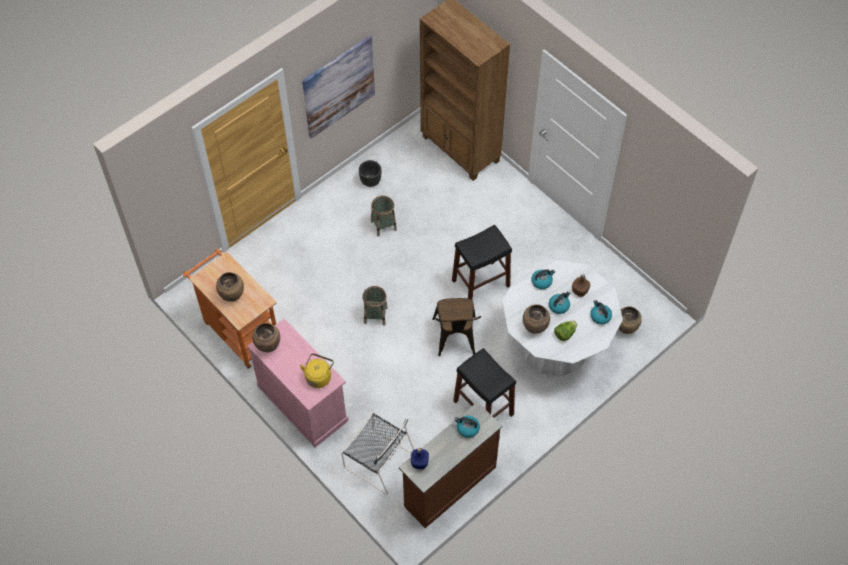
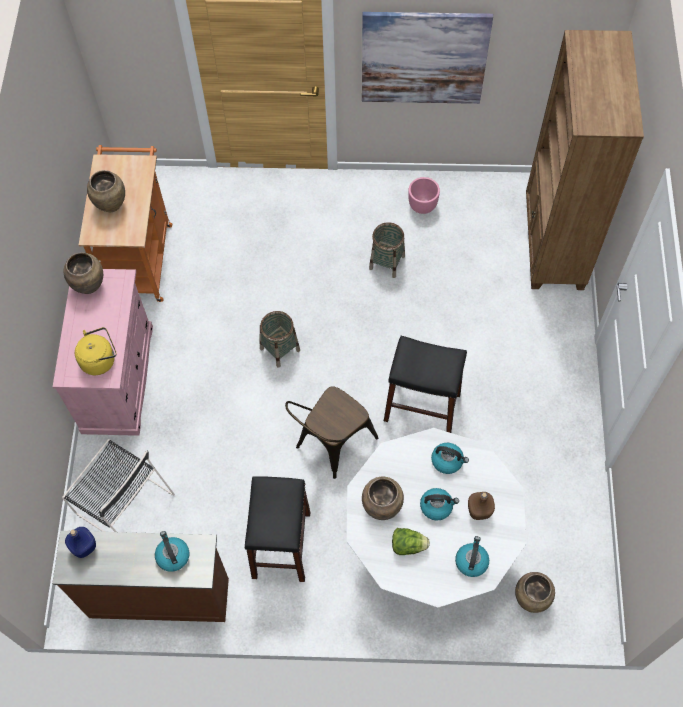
camera: 45 degrees right, 5 degrees up
(371, 181) = (423, 206): black planter -> pink planter
(378, 460) = (122, 502): black chair -> black chair turned 45 degrees counterclockwise

